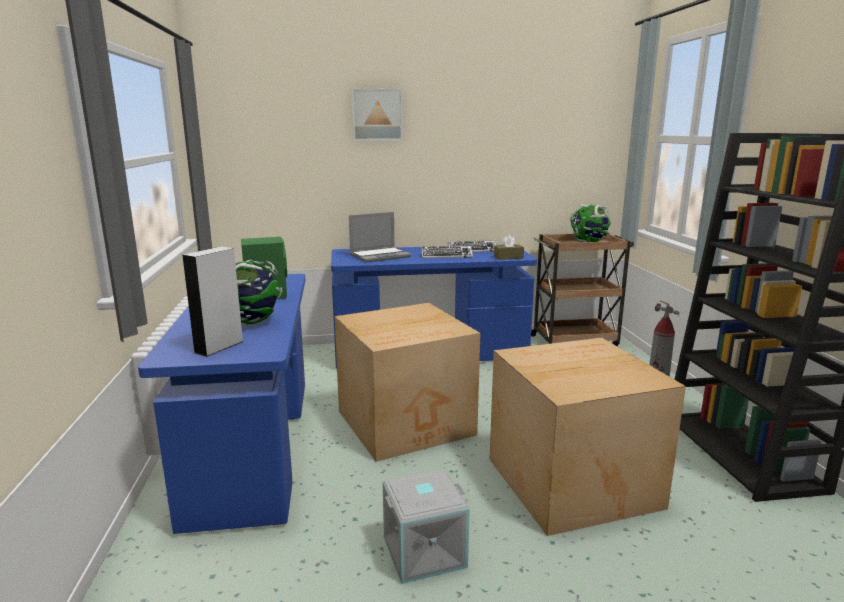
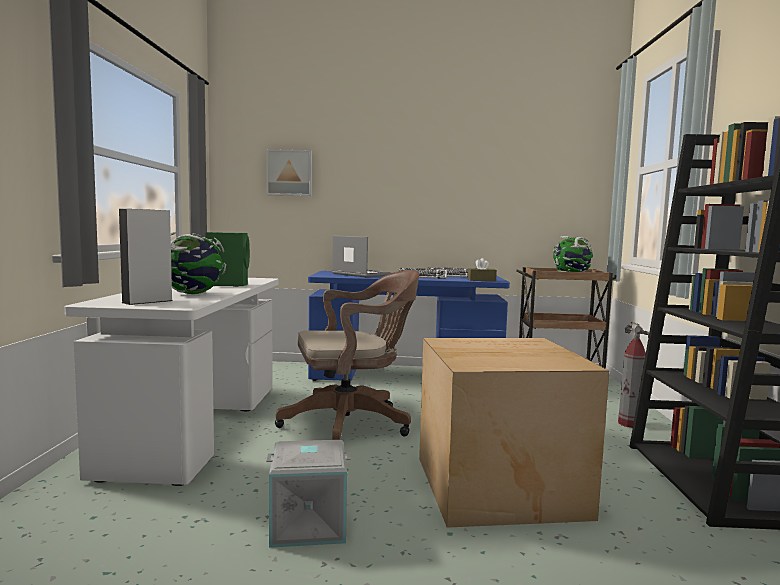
camera: 10 degrees right, 10 degrees down
(253, 445) = (198, 426): blue desk -> white desk
(377, 115) = (368, 150): picture -> picture (289, 173)
(380, 256) = (359, 274): laptop -> laptop turned 120 degrees counterclockwise
(407, 423) = (352, 423): cardboard box -> brown office chair

